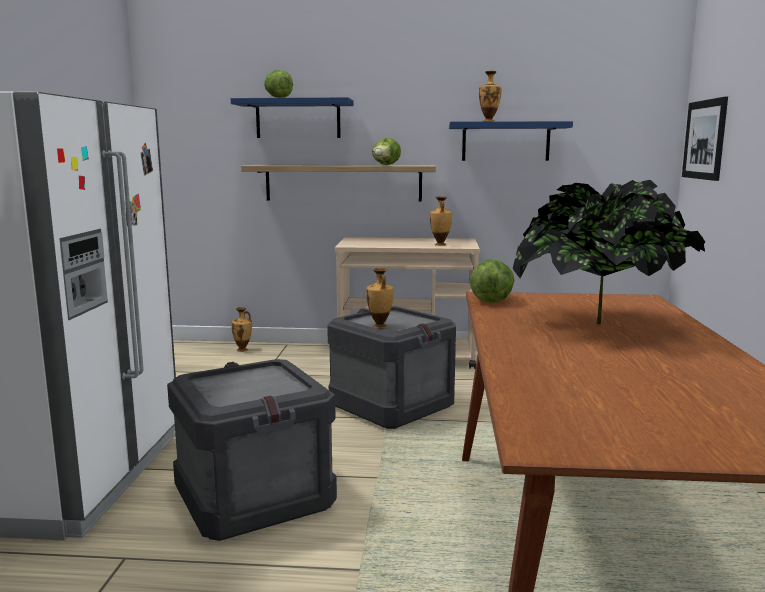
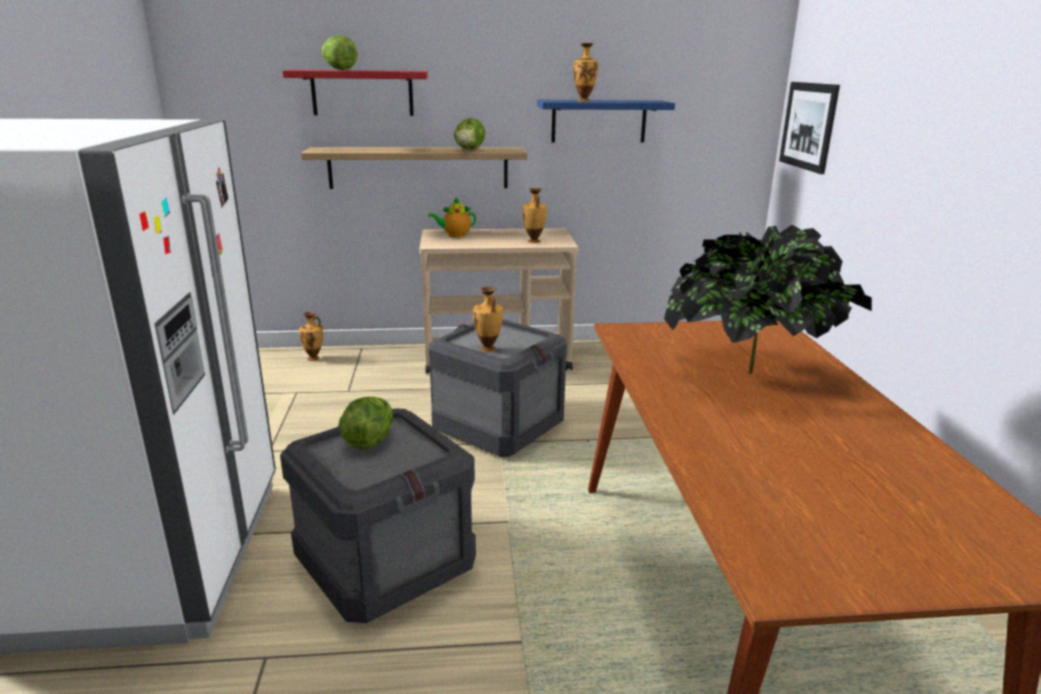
camera: 10 degrees left, 10 degrees up
(298, 119) = (362, 93): blue shelf -> red shelf
(370, 240) = (455, 235): none -> teapot
(492, 300) = (627, 338): lettuce -> lettuce (369, 440)

